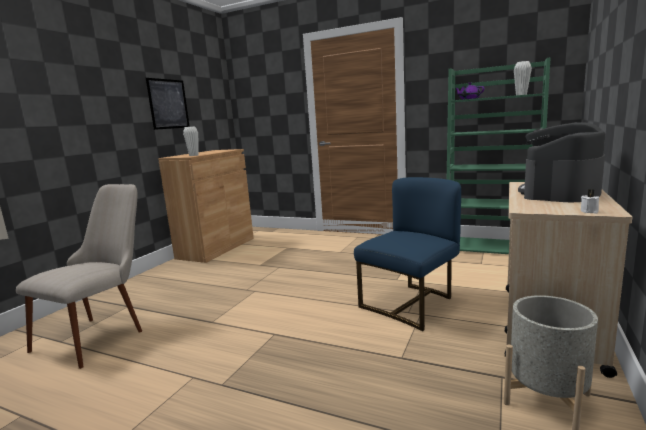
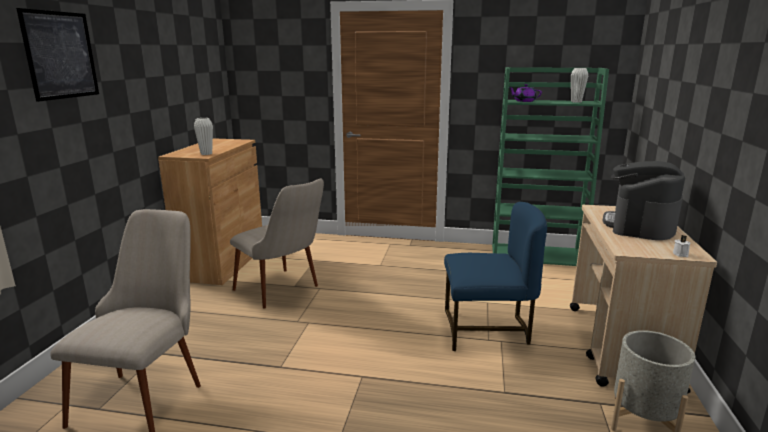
camera: 15 degrees left, 5 degrees up
(168, 104) = (166, 84): picture -> picture (61, 55)
(249, 269) = (284, 292): none -> beige chair
(410, 304) = (486, 330): blue chair -> blue chair turned 60 degrees clockwise

